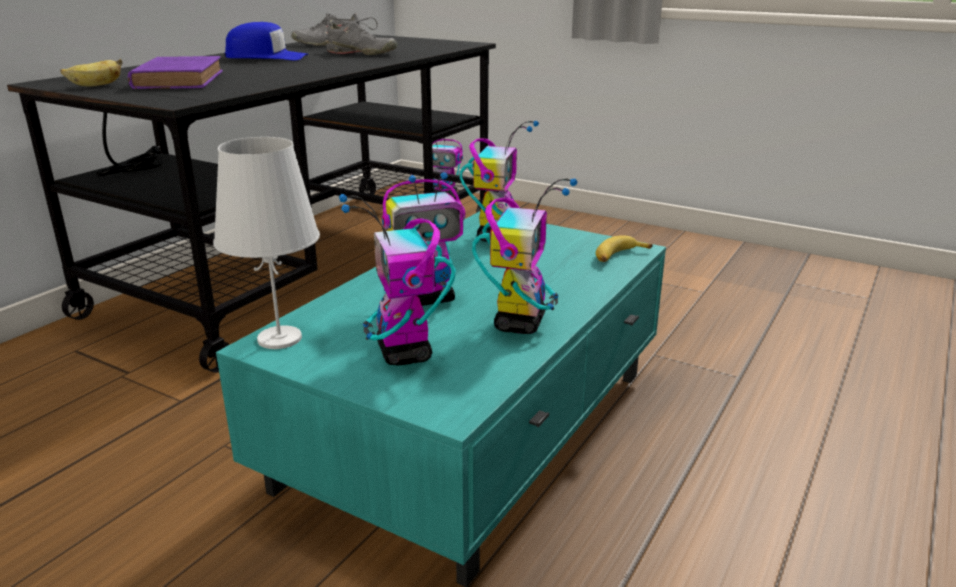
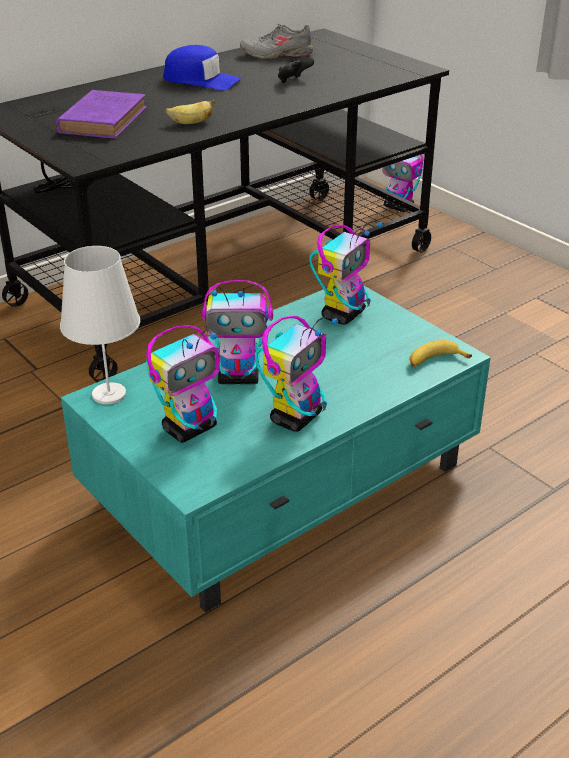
camera: 20 degrees right, 10 degrees up
(95, 85) = (33, 123): banana -> banana (191, 123)
(361, 53) = (294, 81): grey shoe -> black game controller
(404, 353) = (190, 428): toy robot -> toy robot turned 135 degrees counterclockwise

